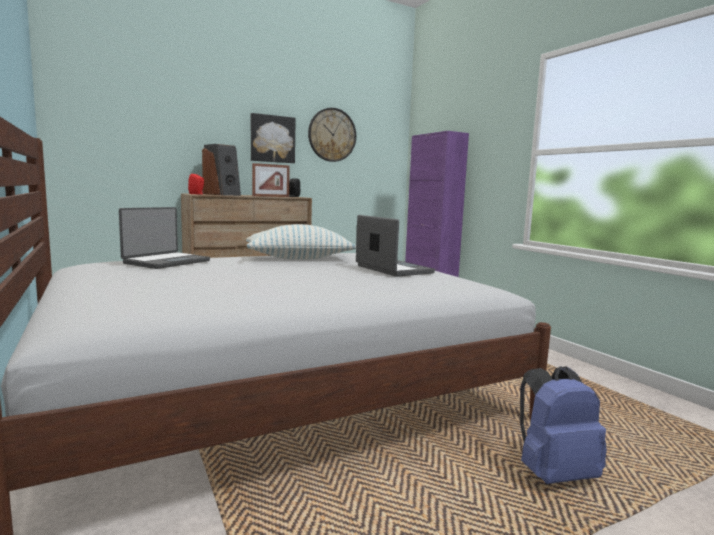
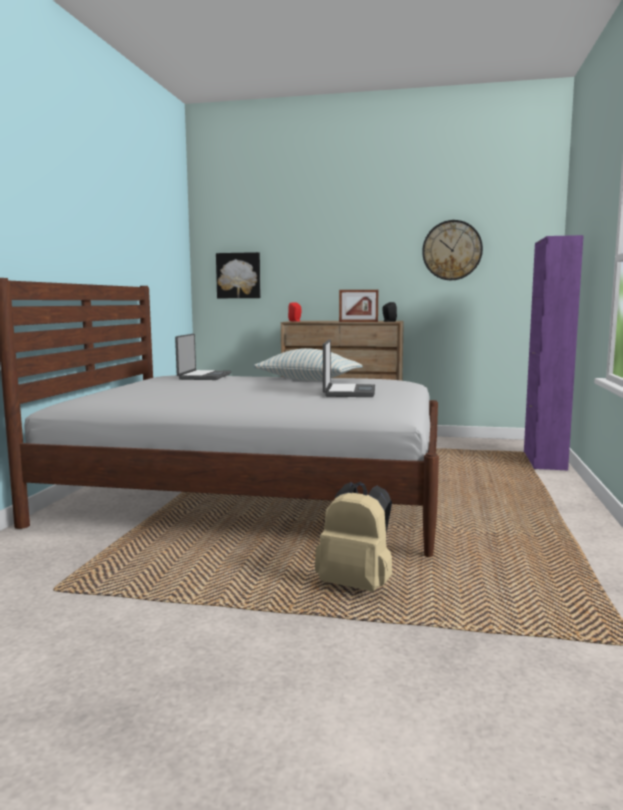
camera: 40 degrees right, 0 degrees up
(166, 262) = (203, 376): laptop -> laptop turned 60 degrees counterclockwise
(222, 194) = (319, 321): speaker -> none
(272, 139) = (382, 262): picture -> picture (239, 275)
(553, 474) = (357, 585): blue backpack -> beige backpack

